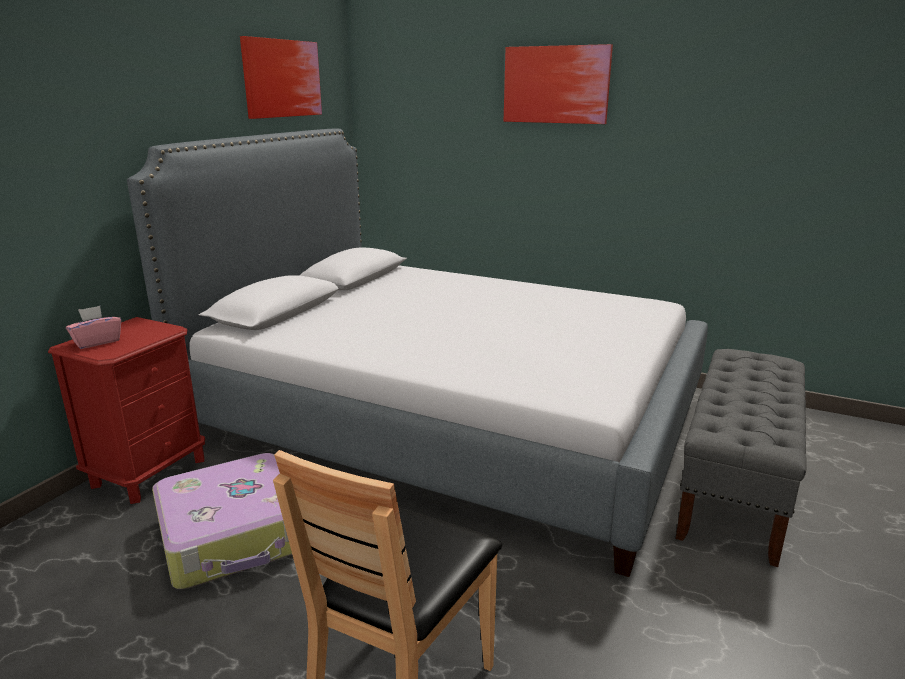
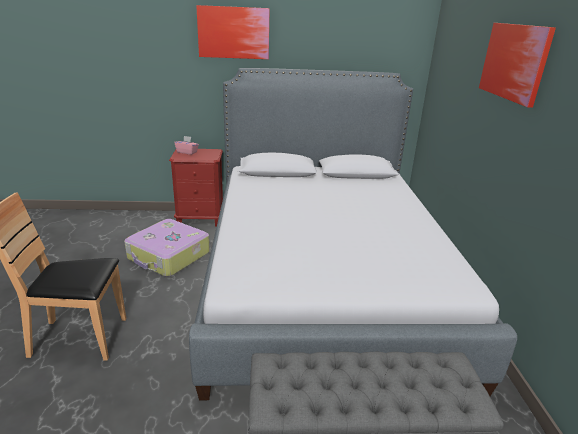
camera: 60 degrees right, 5 degrees up
(282, 78) = (358, 36): picture -> picture (233, 32)

